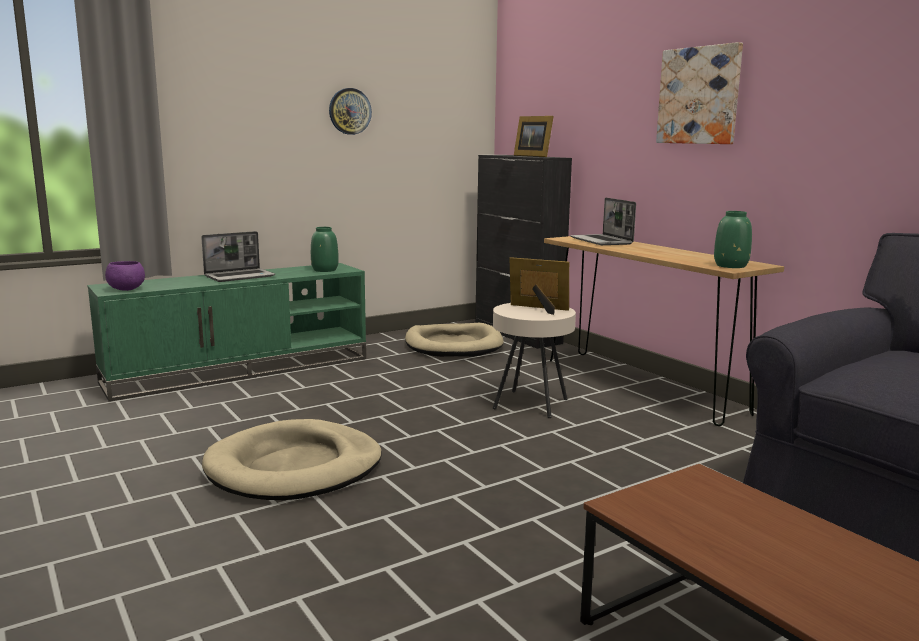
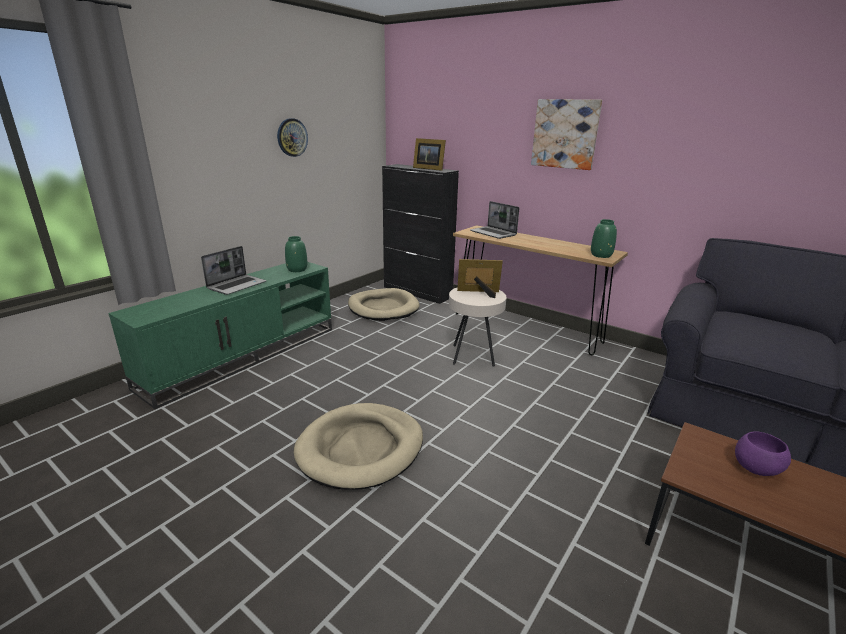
camera: 20 degrees left, 10 degrees up
(126, 290) = (153, 315): purple bowl -> purple bowl (756, 469)

